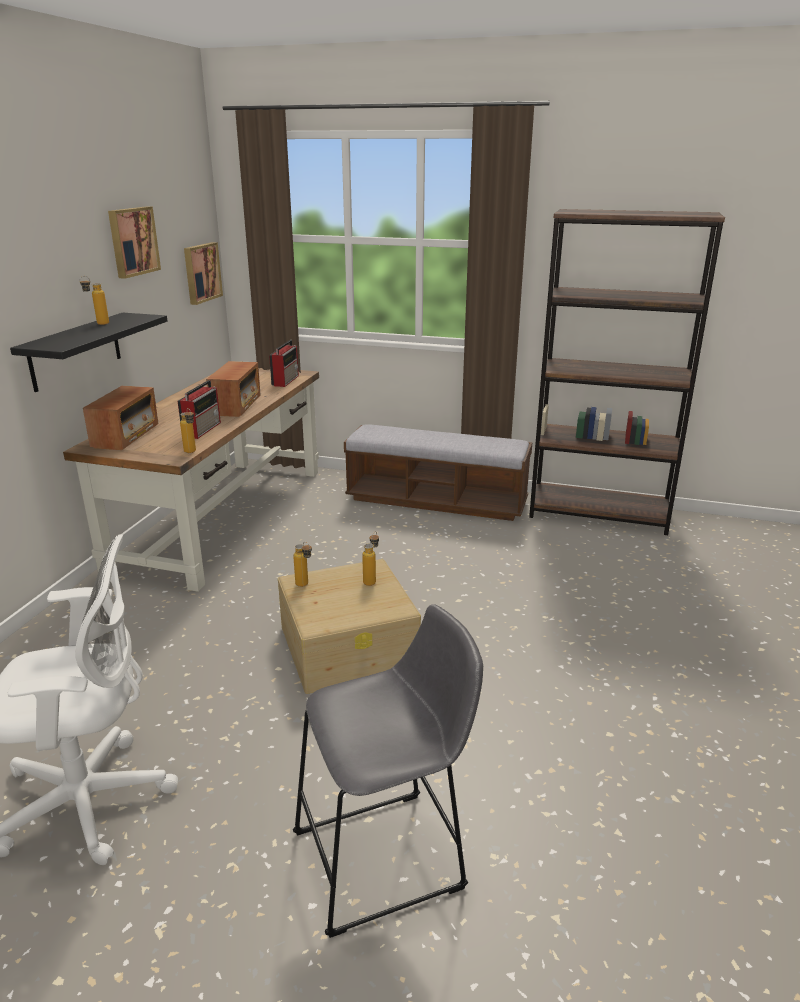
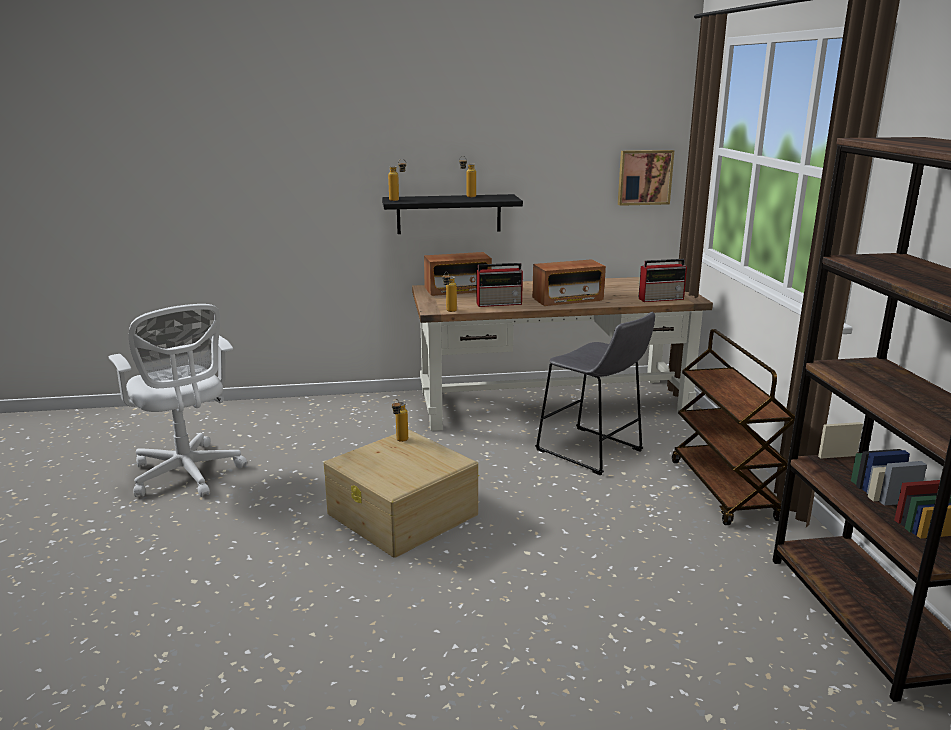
camera: 65 degrees right, 5 degrees down
(132, 241) = (544, 136): picture -> none
(372, 580) = (432, 465): bottle -> bottle (398, 200)
(387, 857) = (156, 600): grey stool -> grey stool (593, 452)
(436, 501) = (724, 490): bench -> brown cart

